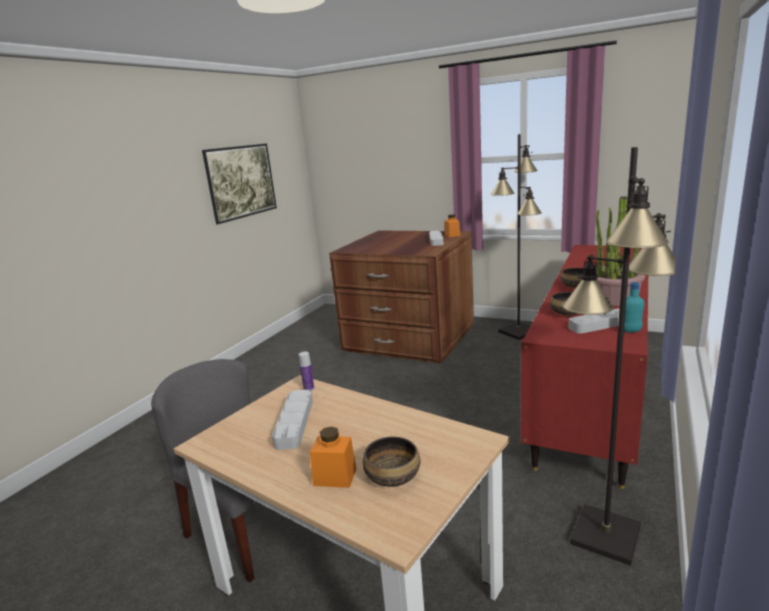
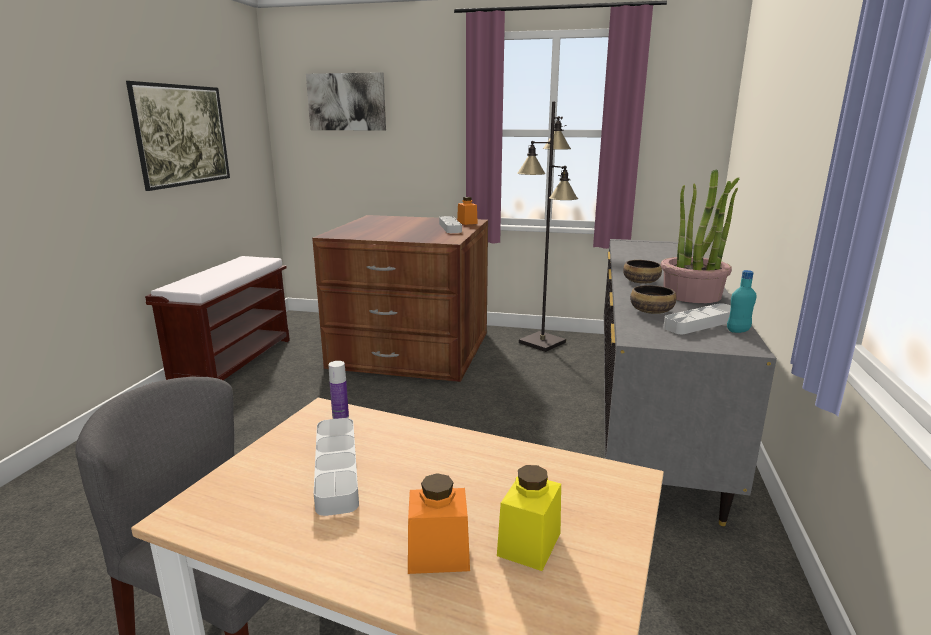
camera: 15 degrees left, 0 degrees up
(280, 343) = (234, 361): none -> brown bench
(362, 143) = (347, 102): none -> picture
(392, 475) = (529, 544): bowl -> yellow jar
(593, 392) = (649, 410): red cabinet -> grey cabinet
(604, 535) = (726, 589): black floor lamp -> none

